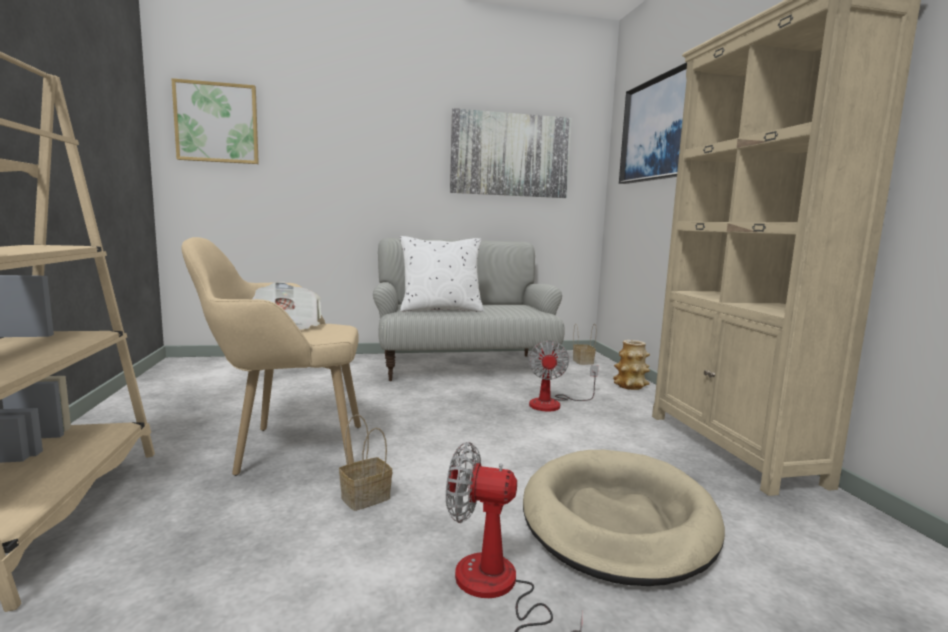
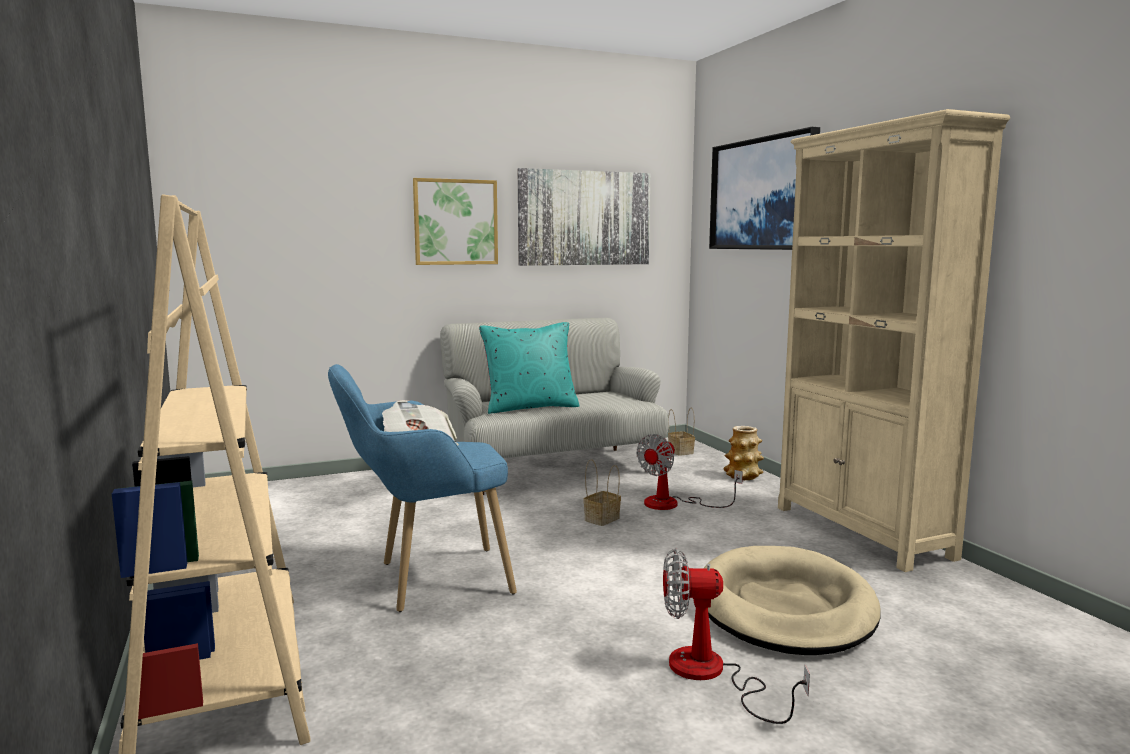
camera: 10 degrees left, 0 degrees up
(217, 123) = (240, 197): picture -> picture (455, 222)
(283, 449) = (426, 581): beige armchair -> blue armchair
(366, 497) = (547, 616): basket -> basket (602, 518)
(441, 310) = (530, 407): white pillow -> turquoise pillow
(553, 403) = (674, 504): fan -> fan turned 45 degrees clockwise

